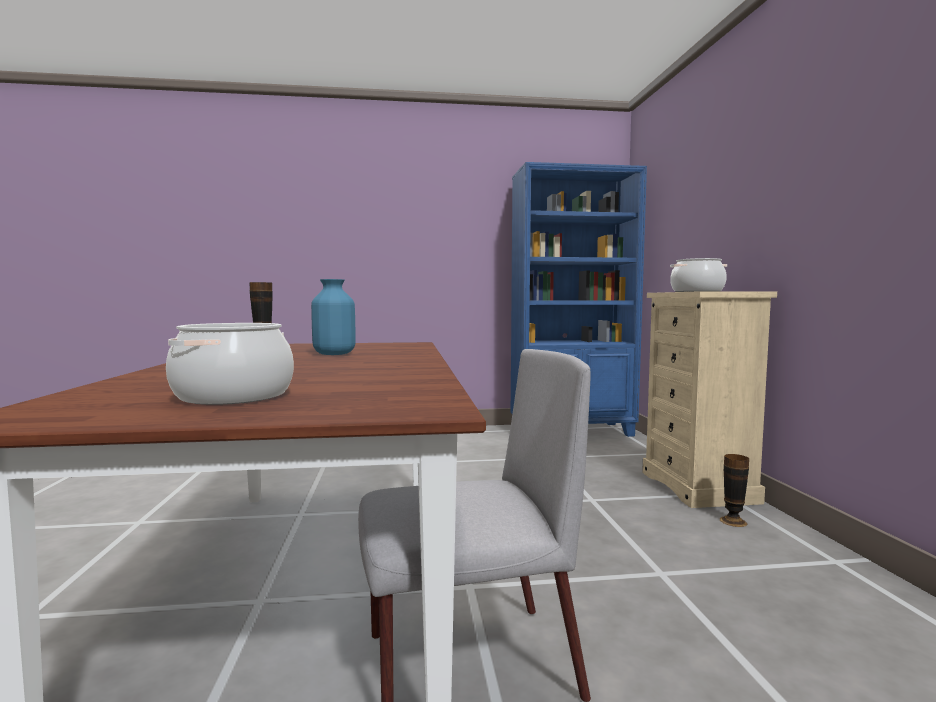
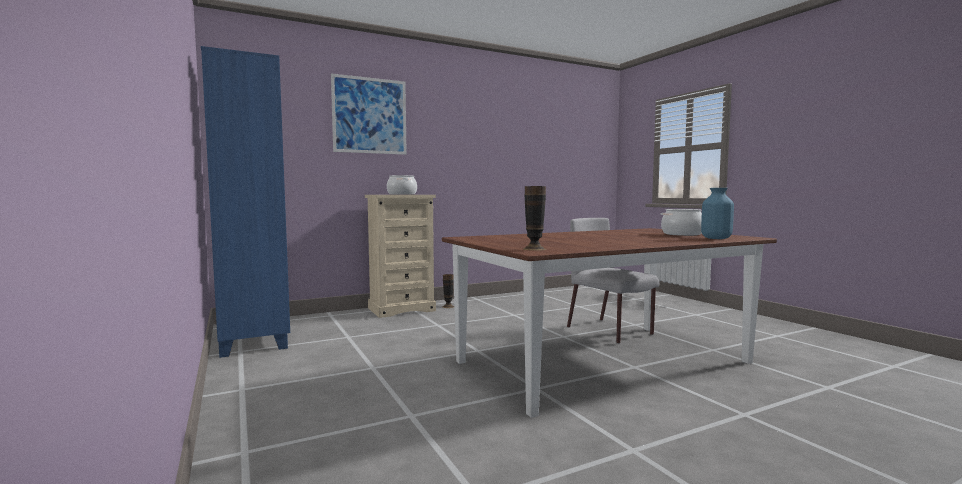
camera: 110 degrees left, 0 degrees up
(334, 354) = (560, 238): blue vase -> blue vase (716, 238)
(729, 163) = (370, 115): none -> picture

